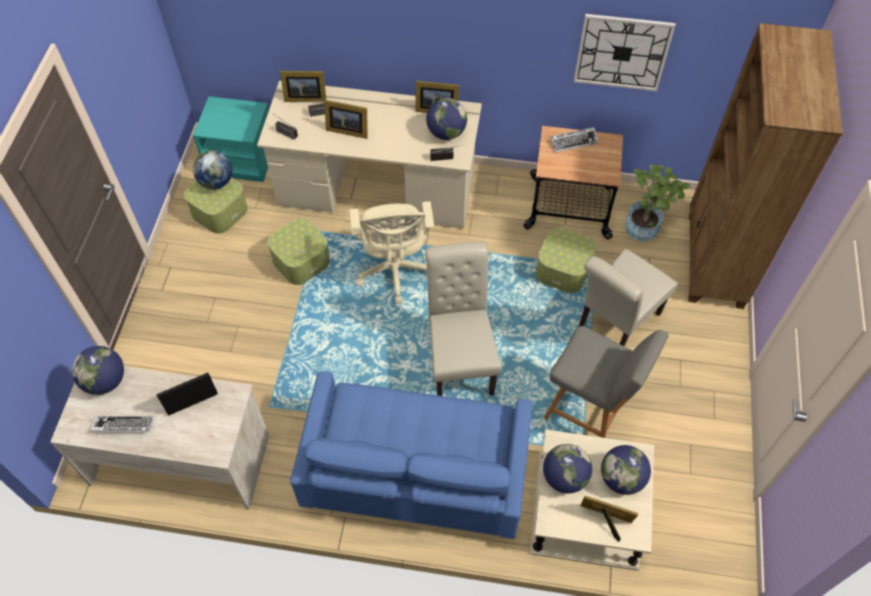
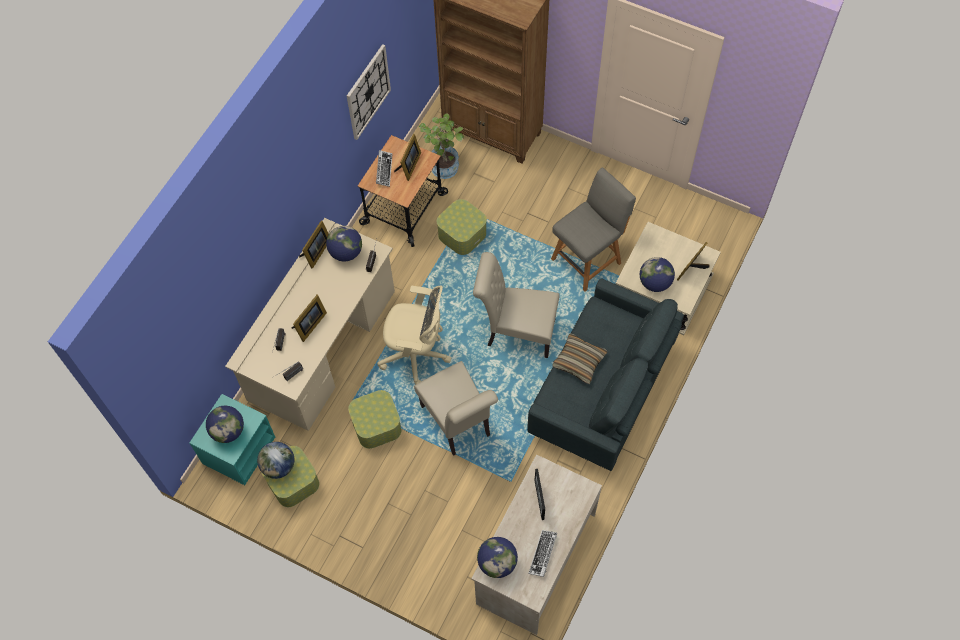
camera: 70 degrees left, 5 degrees up
(304, 97) = (256, 350): picture frame -> picture frame (409, 166)
(413, 414) = (579, 361): none -> pillow
(415, 474) = (601, 390): blue sofa -> grey sofa
(614, 325) = (524, 218): beige chair -> beige chair (458, 424)
(621, 478) = (666, 249): globe -> globe (228, 431)

